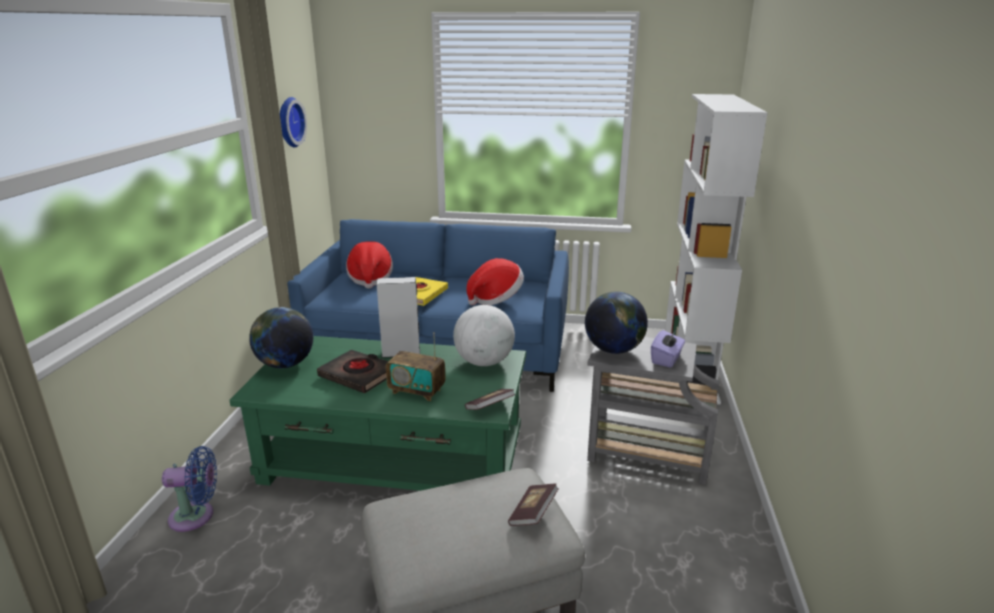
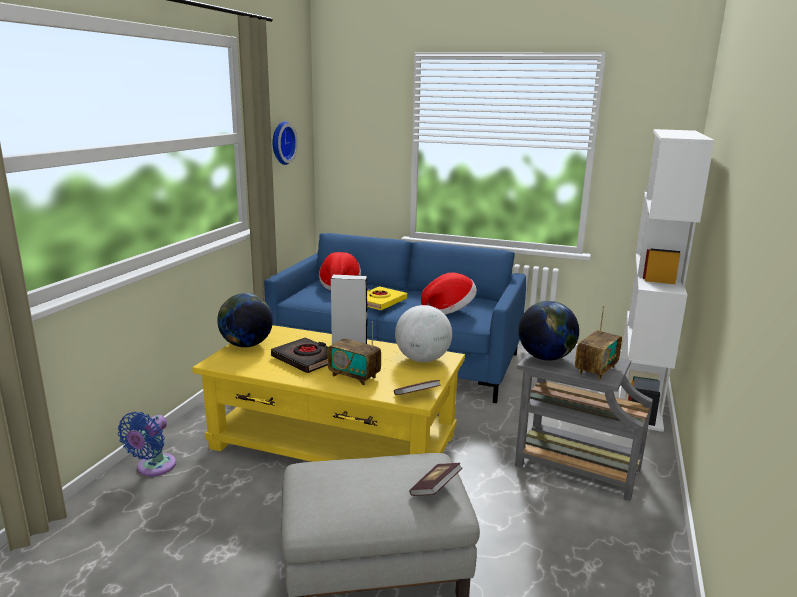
camera: 10 degrees right, 5 degrees down
(196, 516) = (153, 468): blue fan -> blue fan turned 105 degrees clockwise
(395, 458) = (335, 442): green coffee table -> yellow coffee table
(666, 359) = (596, 370): purple tissue box -> radio

